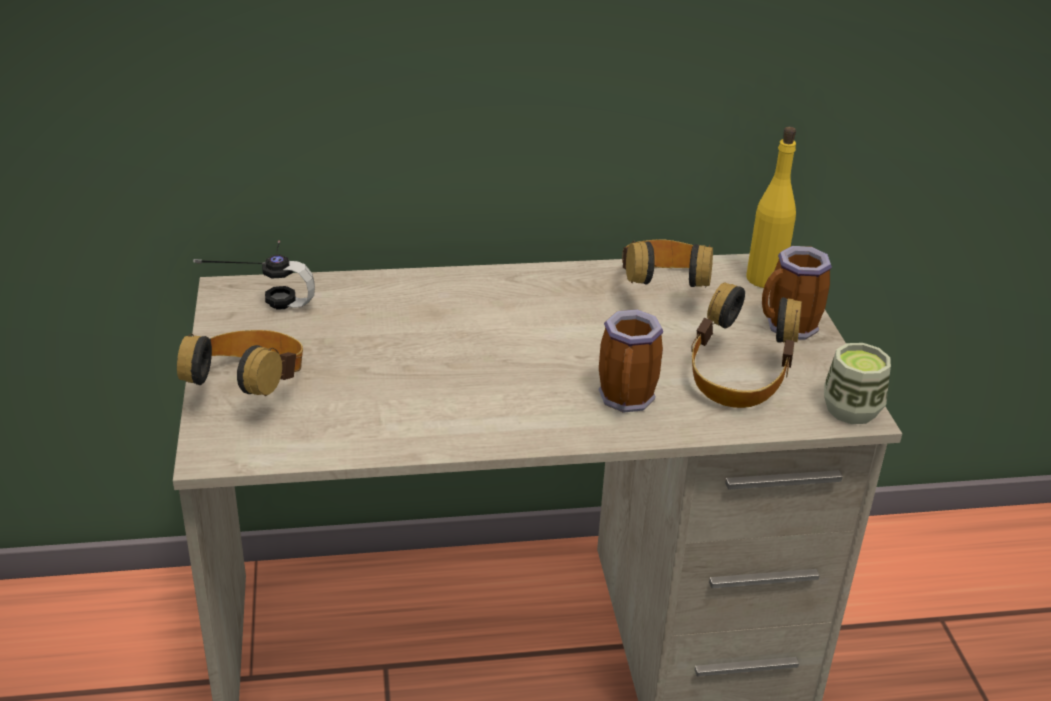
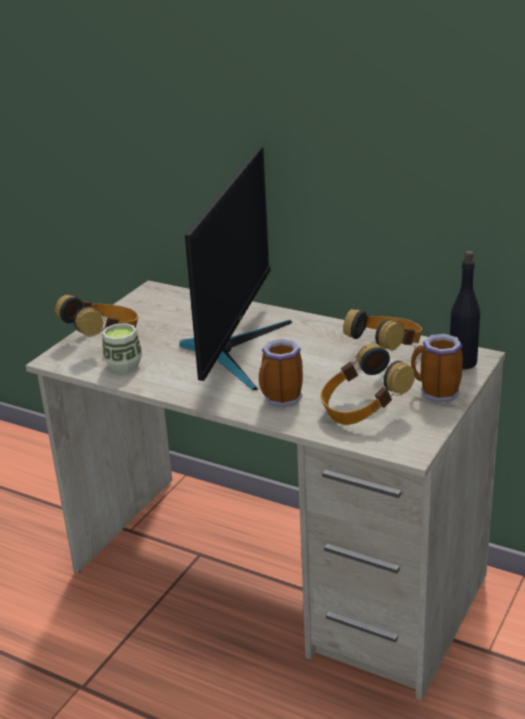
camera: 40 degrees right, 5 degrees down
(265, 296) = (165, 297): headphones -> none
(472, 349) = (233, 350): none -> monitor
(764, 278) = (463, 362): yellow bottle -> black bottle
(851, 409) = (410, 447): cup -> cup (124, 365)

